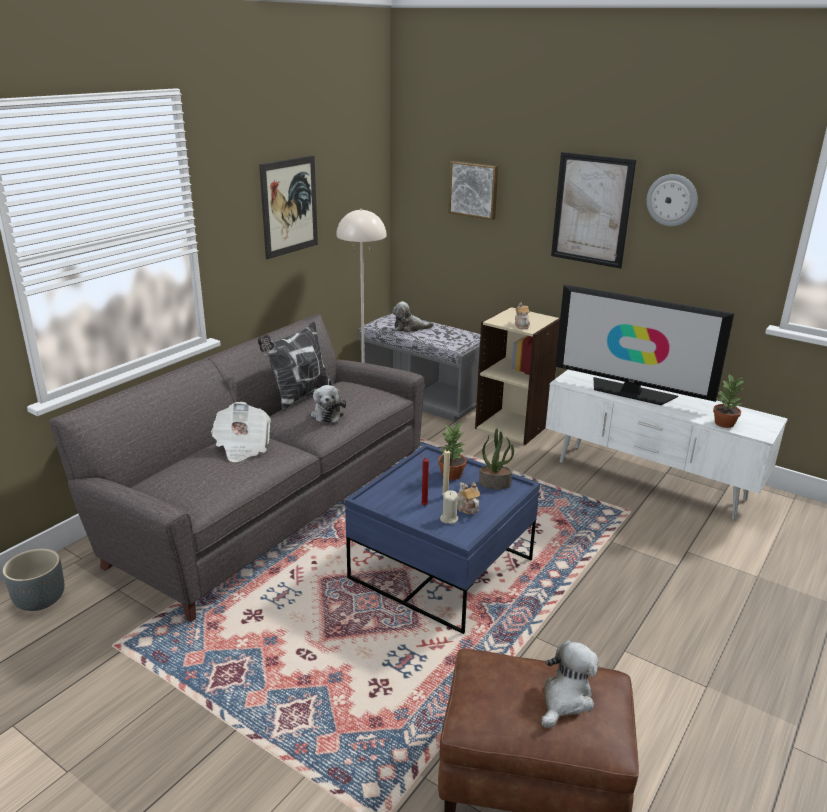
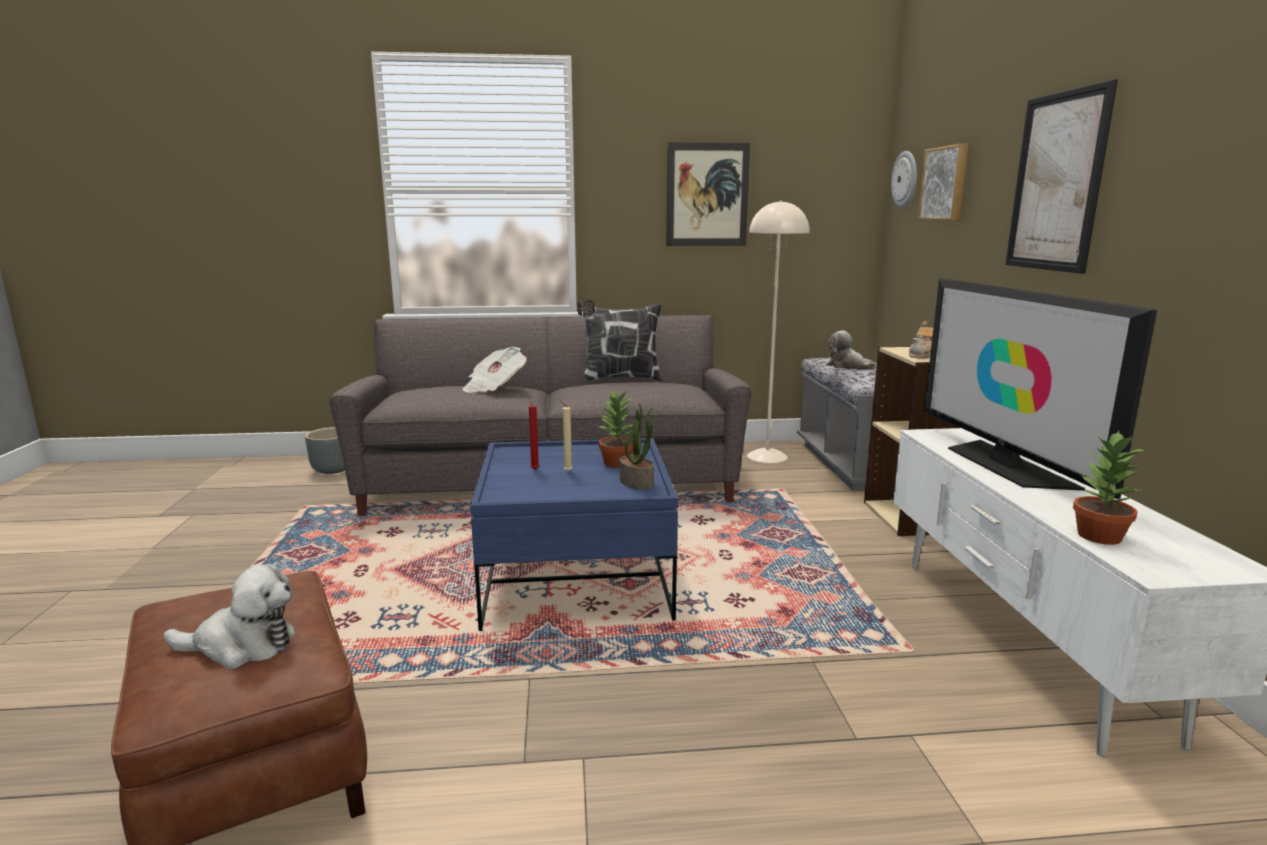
camera: 50 degrees right, 10 degrees down
(327, 414) = (606, 390): plush toy -> none
(449, 518) = (526, 484): beige candle -> none
(467, 507) = (562, 485): teapot -> none
(672, 200) = (1162, 135): wall clock -> wall clock (905, 179)

